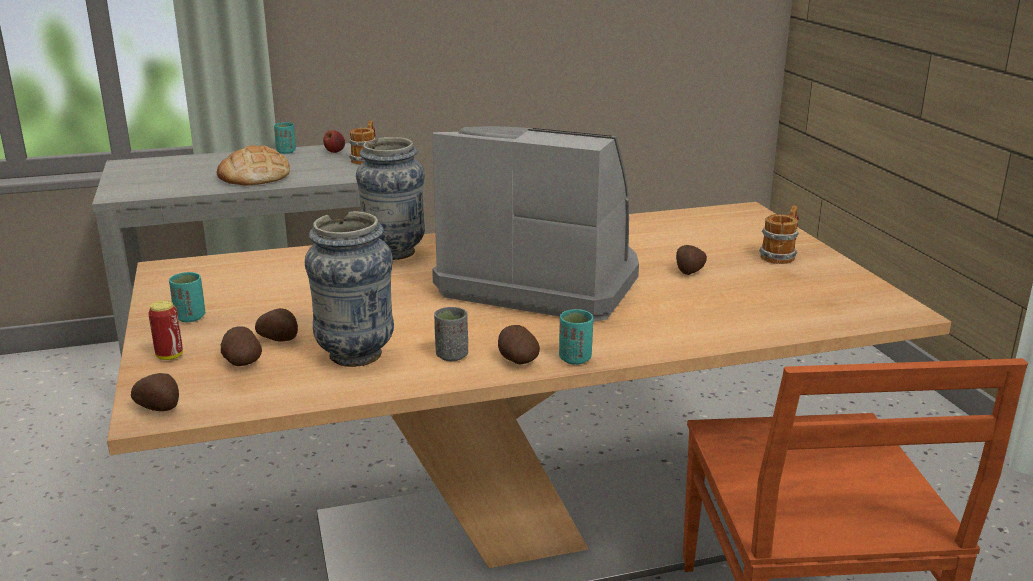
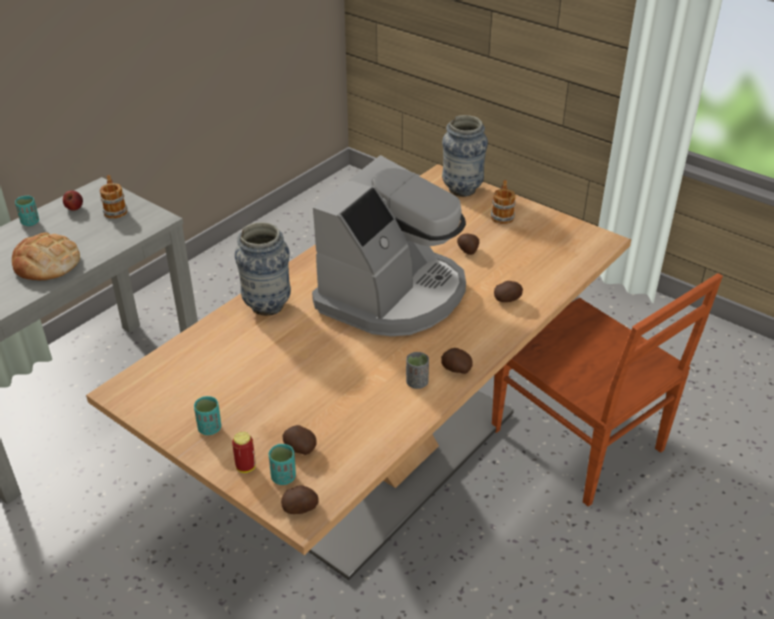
camera: 35 degrees left, 15 degrees up
(279, 339) = (297, 419): potato -> potato (507, 300)
(355, 355) = (361, 409): vase -> vase (462, 190)
(541, 281) = (393, 294): coffee machine -> coffee machine turned 135 degrees clockwise
(575, 359) = (485, 353): turquoise cup -> turquoise cup (283, 477)

